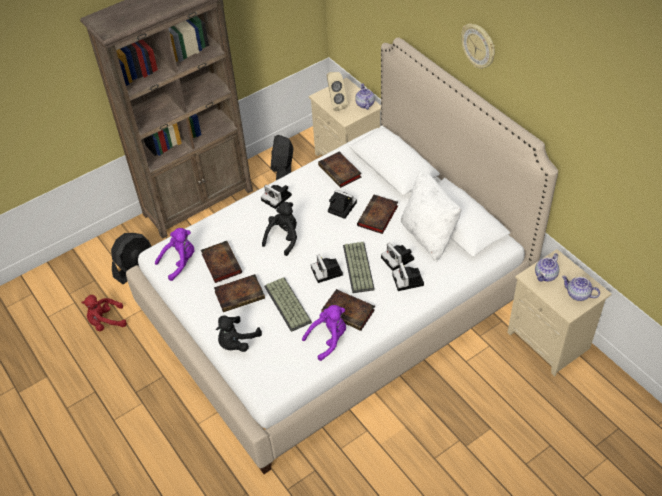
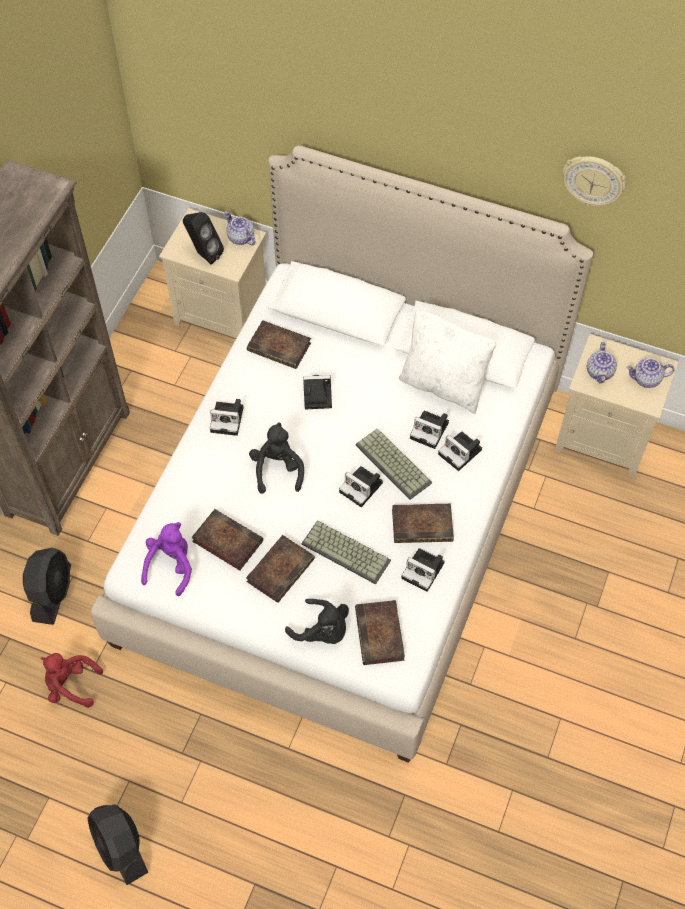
camera: 35 degrees left, 10 degrees up
(106, 322) = (71, 685): red plush toy -> red plush toy turned 60 degrees clockwise
(237, 342) = (322, 631): black plush toy -> black plush toy turned 60 degrees counterclockwise
(283, 171) = (149, 366): black fan -> black fan (121, 847)
(328, 339) = (424, 571): purple plush toy -> camera
(335, 104) = (204, 254): beige speaker -> black speaker
(377, 217) = (368, 387): book -> book (380, 636)
(479, 46) = (439, 131): wall clock -> wall clock (593, 180)

